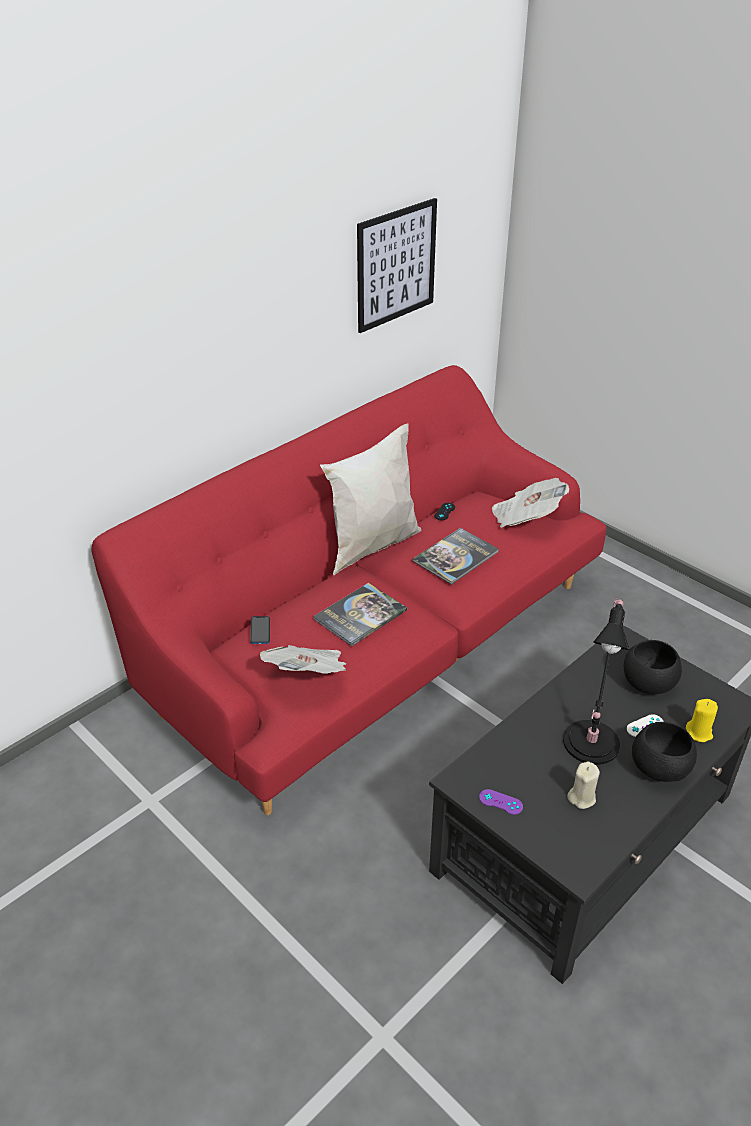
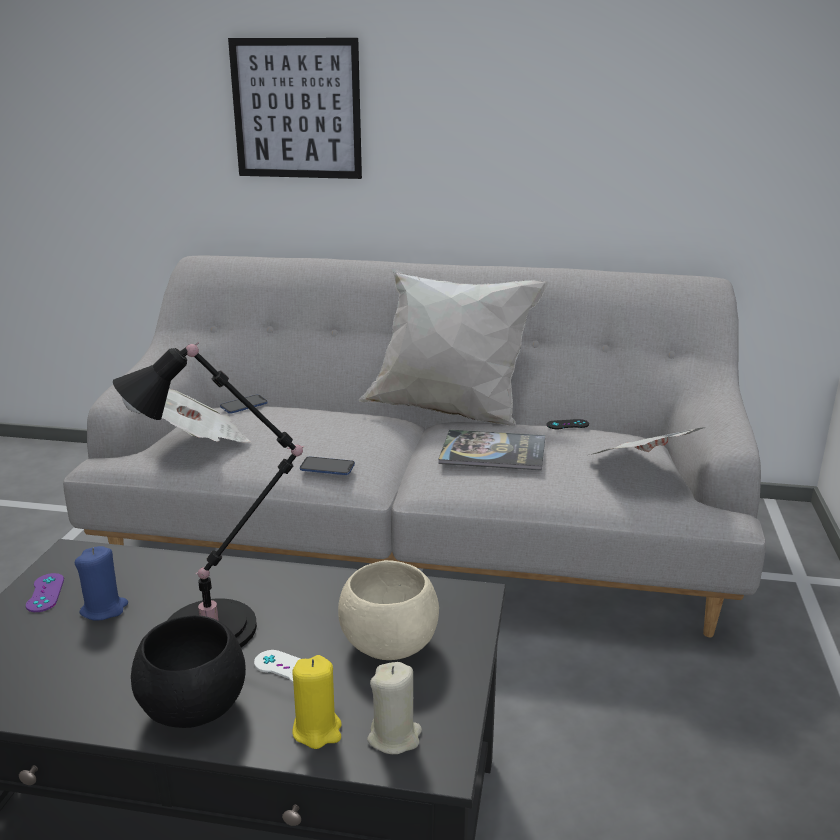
camera: 55 degrees right, 15 degrees down
(360, 615) = (321, 436): book -> none
(375, 642) = (420, 538): red sofa -> grey sofa
(396, 265) = (641, 103): picture -> picture (296, 109)
(408, 631) = (327, 467): none -> phone
(539, 780) = (104, 609): none -> blue candle
(581, 797) = (87, 652): beige candle -> beige candle (394, 737)
(647, 684) = (390, 645): black bowl -> beige bowl

